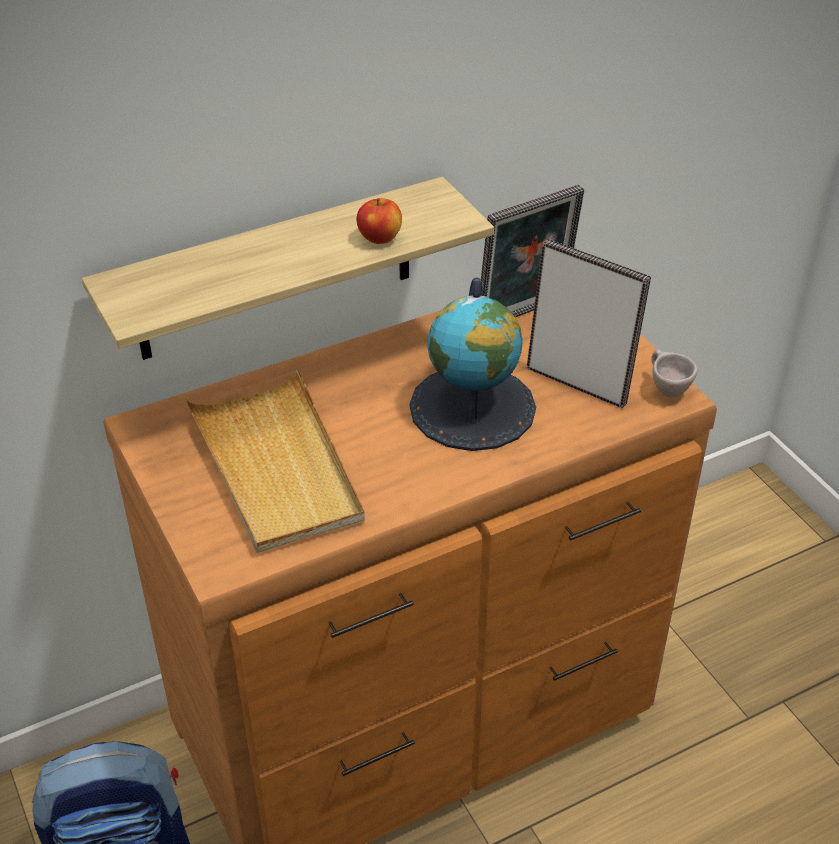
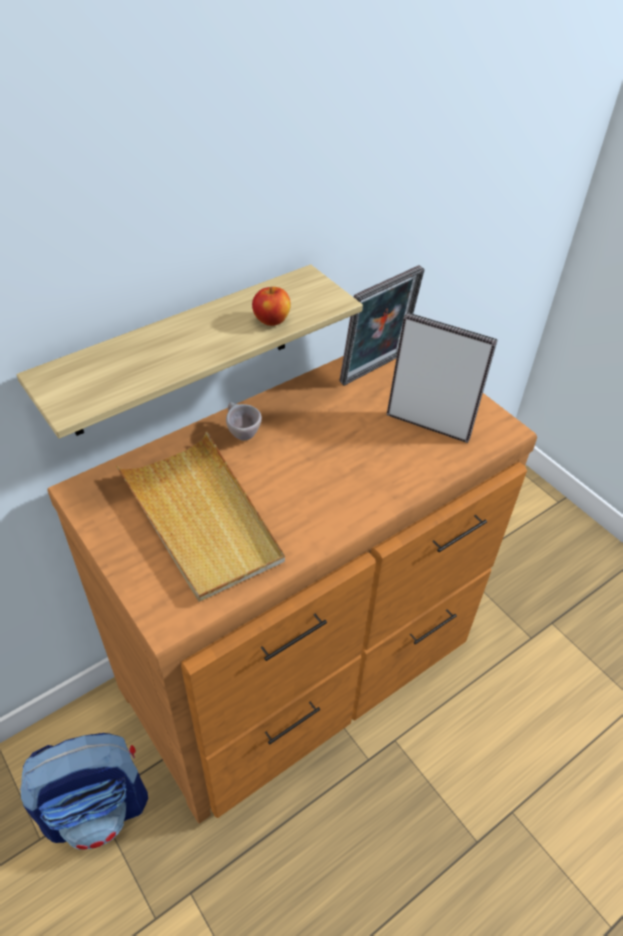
camera: 10 degrees left, 5 degrees up
(473, 407) = (352, 452): globe -> none
(665, 389) = (496, 424): beige cup -> beige cup (241, 433)

